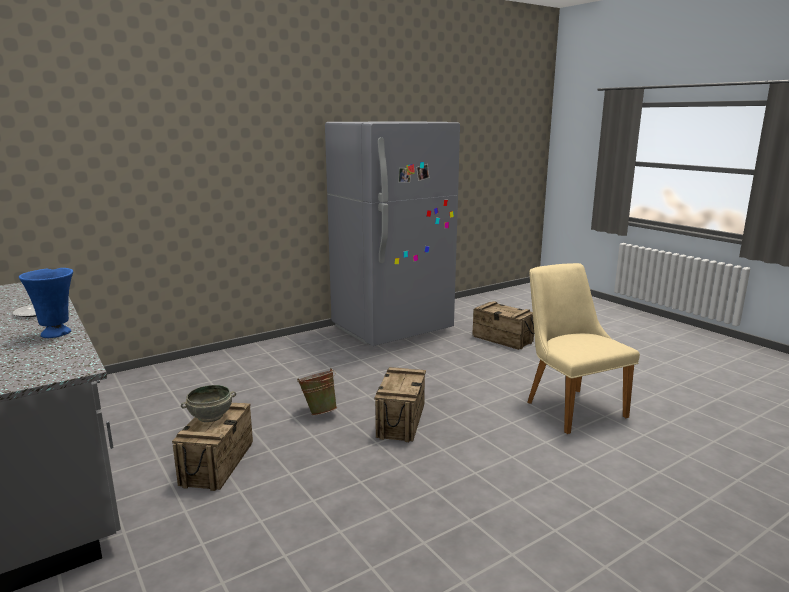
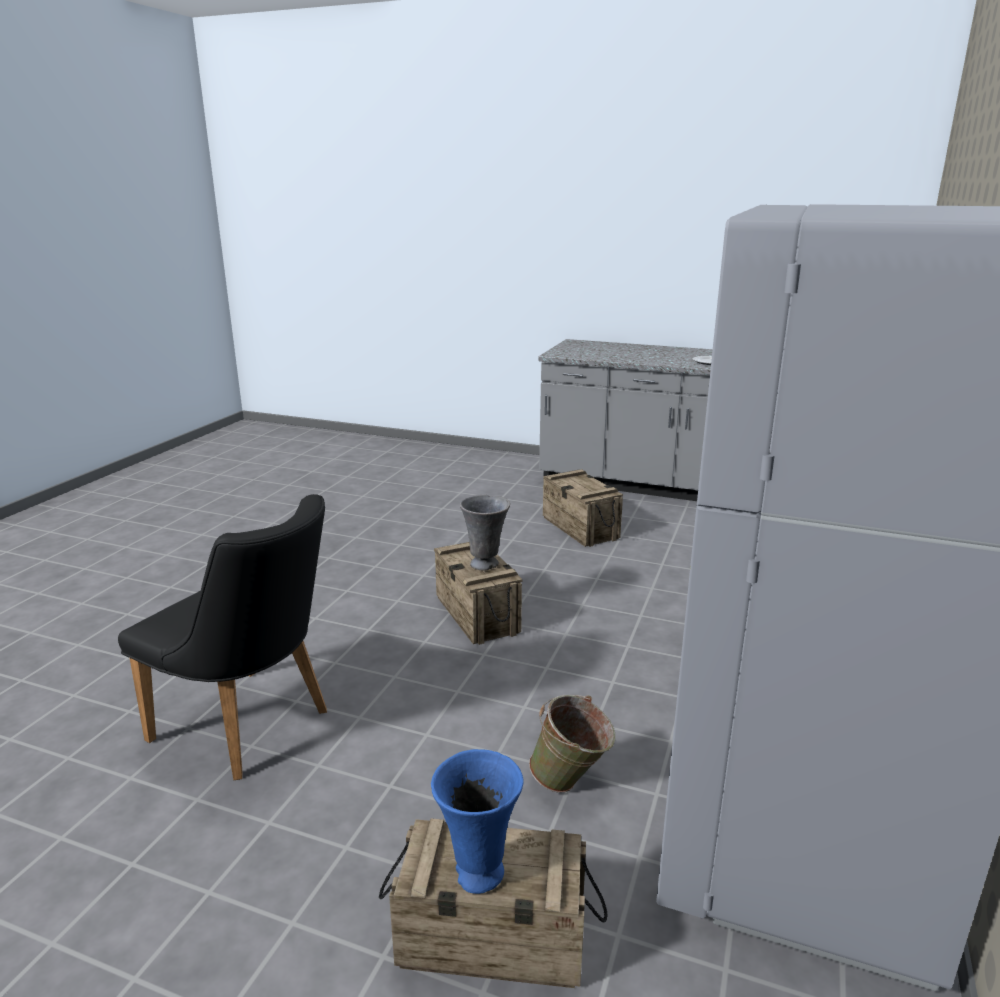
camera: 145 degrees right, 5 degrees up
(57, 333) = (638, 359): blue vase -> blue vase (478, 875)
(210, 416) = (590, 484): grey bowl -> none
(319, 411) = (583, 593): green bucket -> green bucket (571, 783)
(398, 378) = (485, 564): none -> grey vase
(568, 405) = (253, 728): beige chair -> black chair

